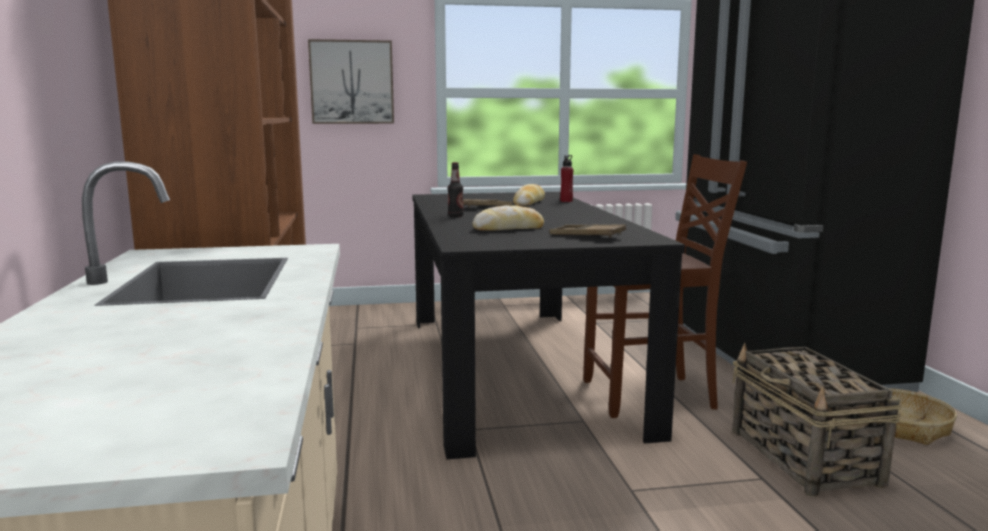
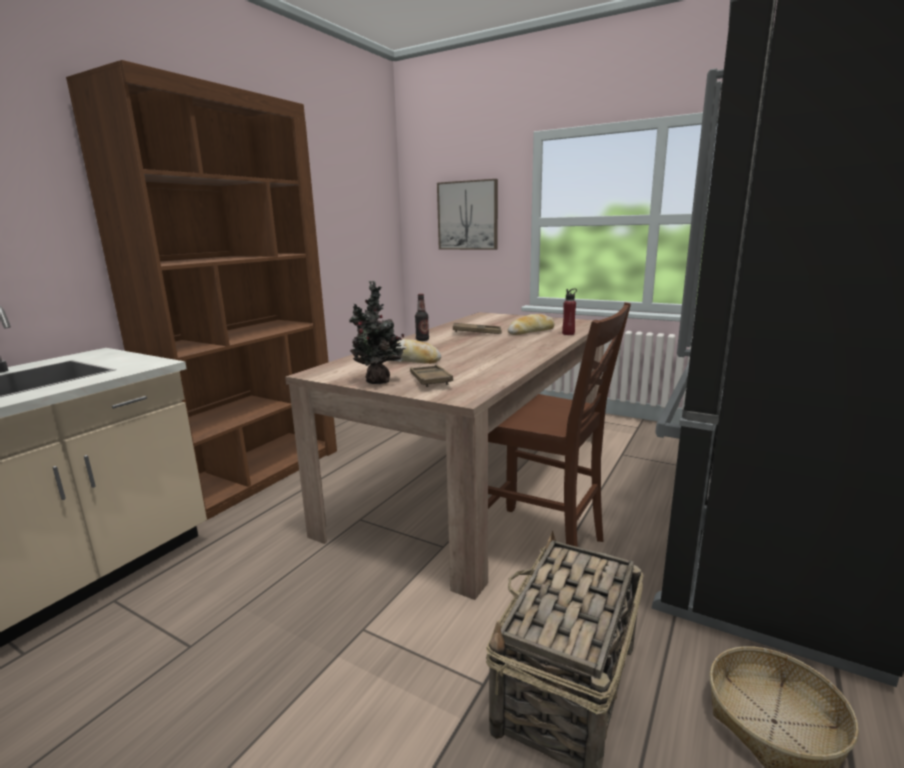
camera: 40 degrees right, 5 degrees up
(516, 369) = (478, 479): black dining table -> beige dining table
(551, 242) = (378, 382): none -> potted plant

